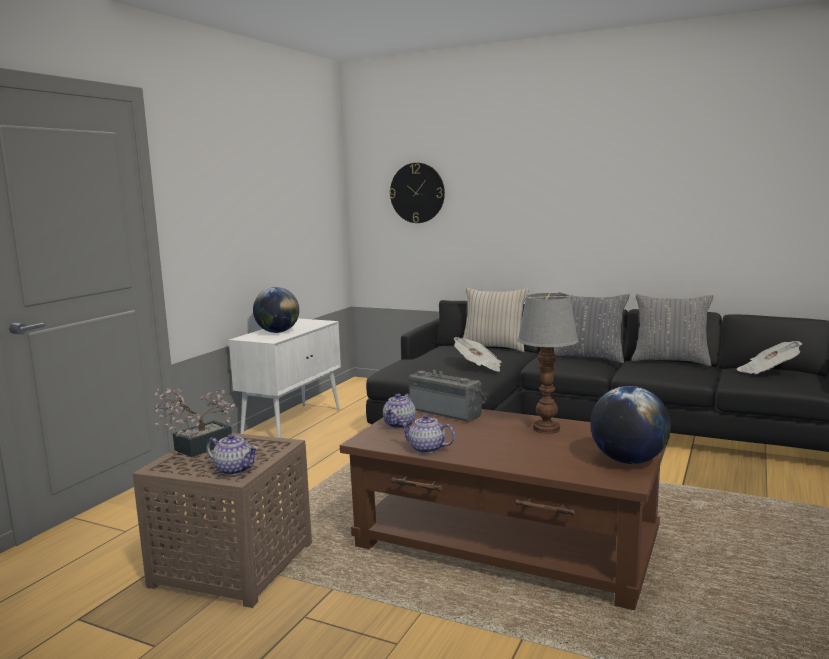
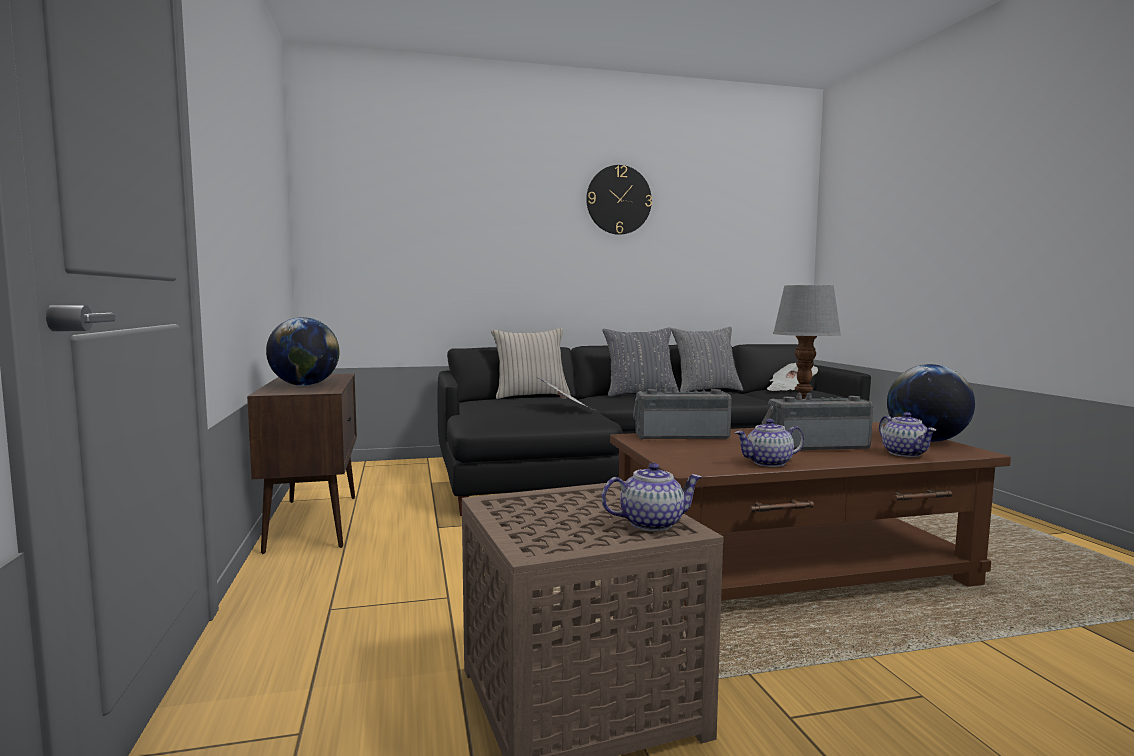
camera: 40 degrees left, 5 degrees down
(197, 448) = (517, 516): potted plant -> none
(293, 422) = (313, 522): white cabinet -> brown cabinet
(400, 425) = (675, 451): teapot -> teapot (905, 453)
(417, 193) = (403, 221): wall clock -> wall clock (618, 200)
(511, 443) = (815, 446): none -> radio

